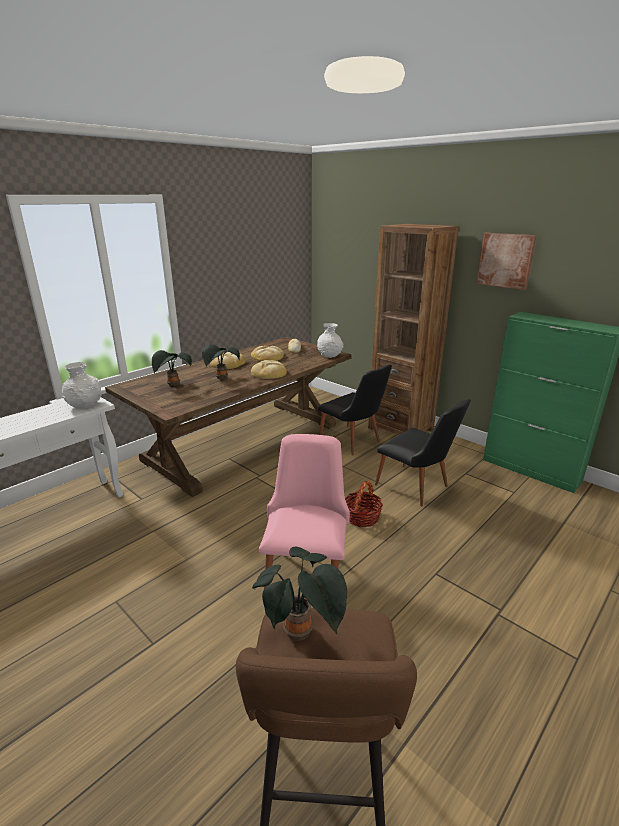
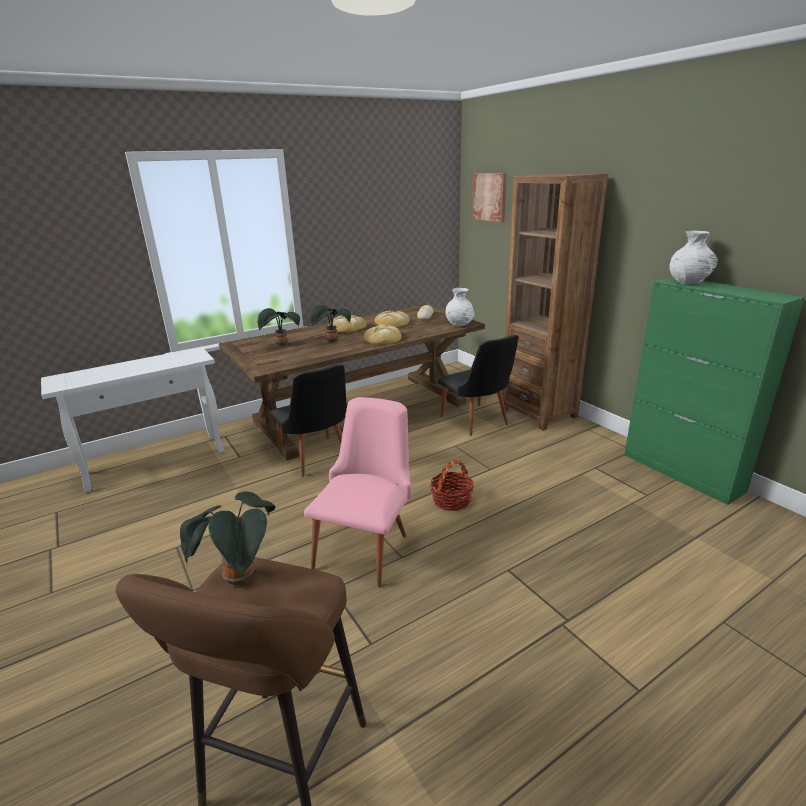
camera: 15 degrees right, 0 degrees up
(85, 404) = (189, 357): white vase -> white vase (688, 282)
(417, 488) = (528, 478): black chair -> black chair (317, 460)
(505, 260) = (660, 213): picture -> picture (490, 197)

